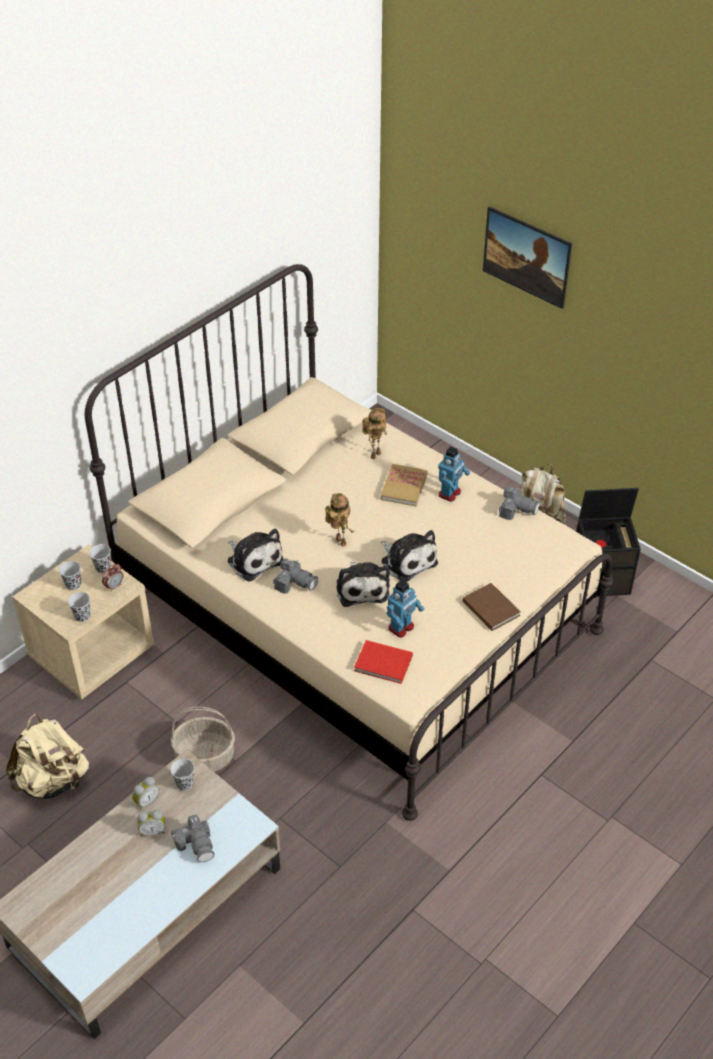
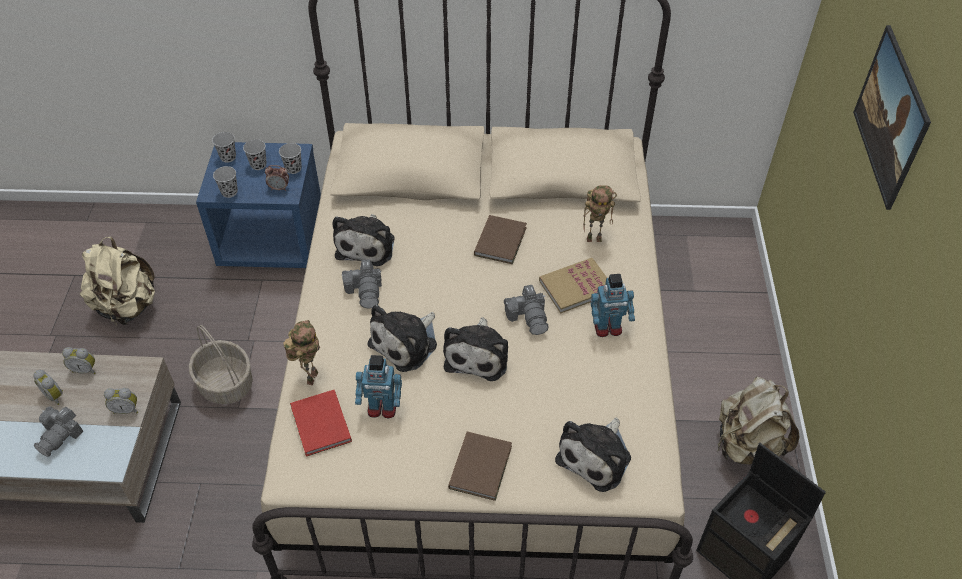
camera: 50 degrees right, 5 degrees up
(92, 653) = (273, 240): beige nightstand -> blue nightstand
(185, 783) = (123, 382): black cup -> black cup (228, 157)
(214, 793) = (126, 409): none -> alarm clock
(327, 495) = (501, 240): none -> brown book
(339, 542) = (450, 287): toy robot -> toy robot (311, 376)
(516, 510) = (648, 398): camera -> camera (529, 317)
(533, 555) = (596, 456): none -> plush toy

